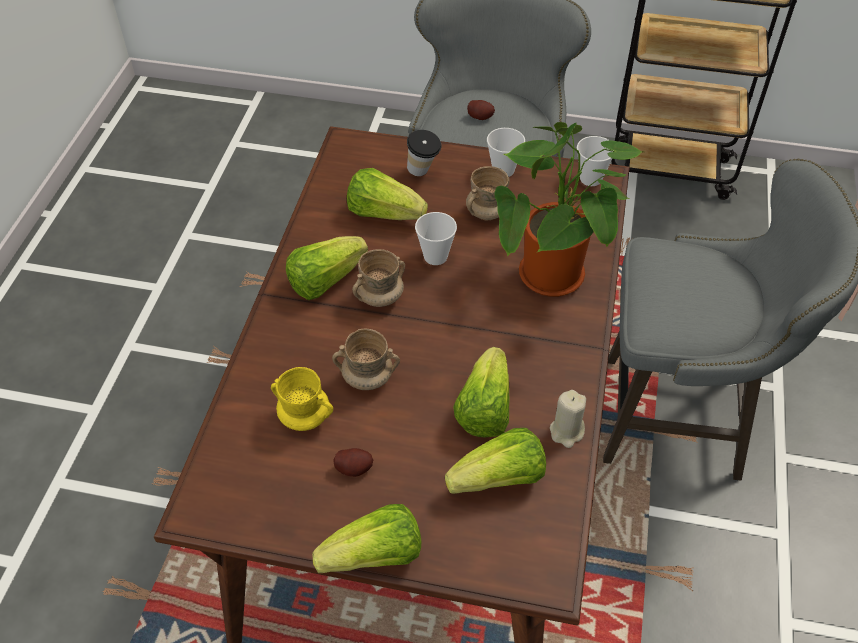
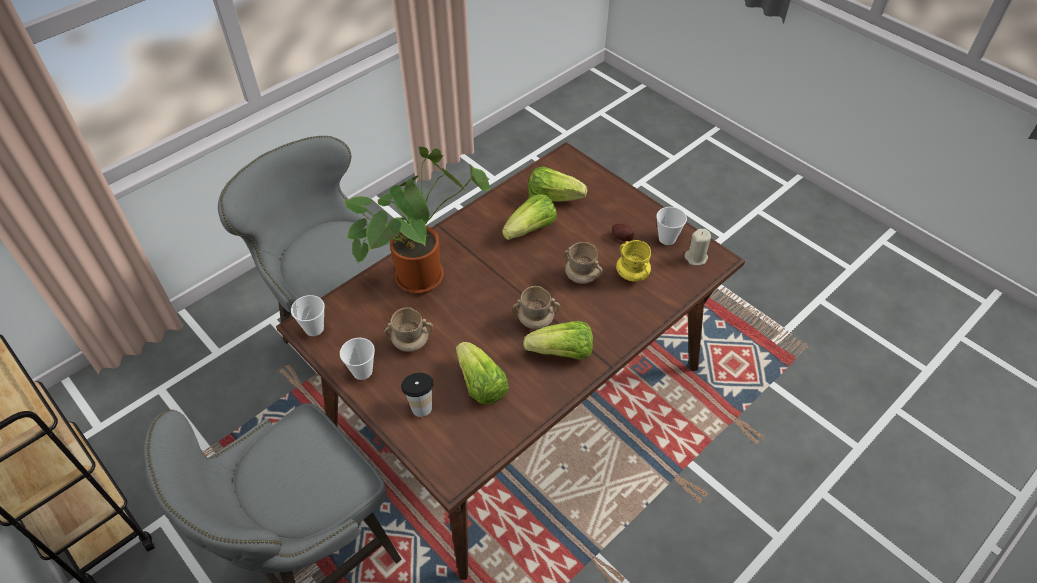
camera: 145 degrees left, 0 degrees up
(375, 557) = (637, 198): lettuce -> none
(435, 256) = (476, 330): cup -> cup (667, 238)
(480, 116) = (301, 473): potato -> none
(566, 432) = (500, 200): beige candle -> beige candle (696, 258)

